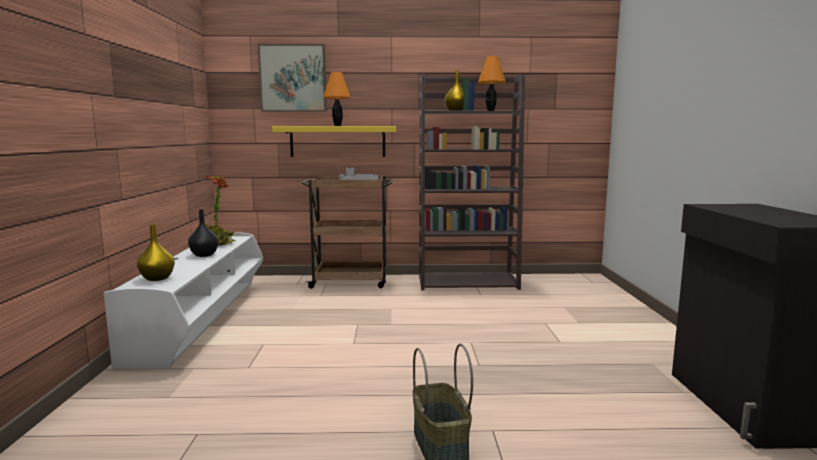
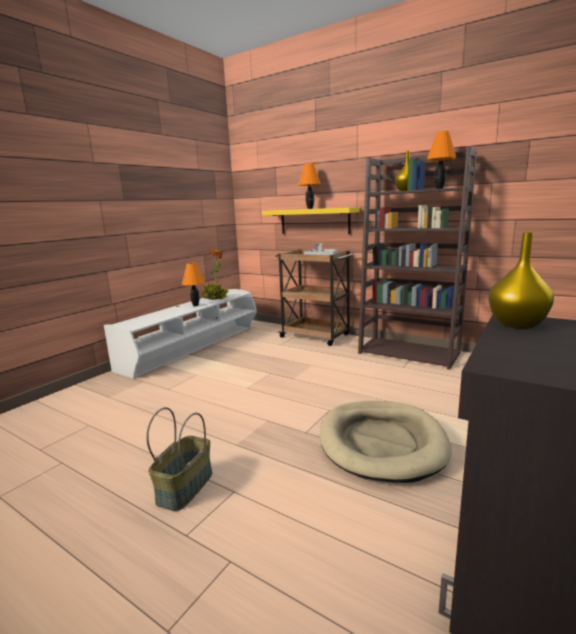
camera: 35 degrees right, 5 degrees up
(157, 278) = (143, 319): yellow vase -> yellow vase (515, 324)
(203, 255) = (195, 305): black vase -> orange table lamp
(293, 78) = (283, 171): picture -> none
(552, 355) = (381, 443): none -> beige dog bed

